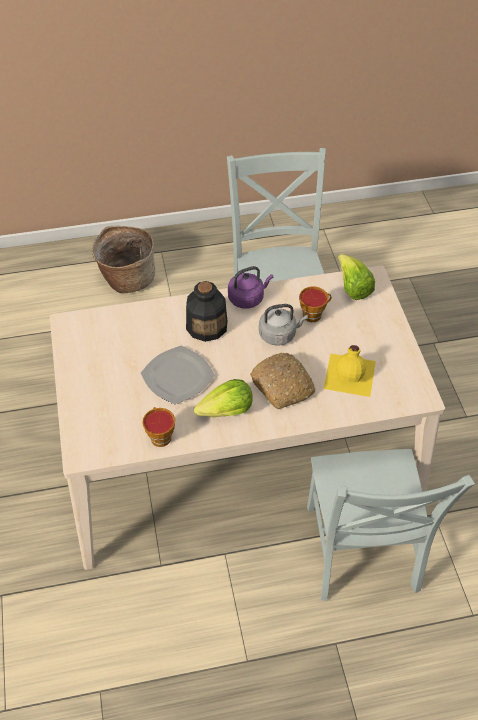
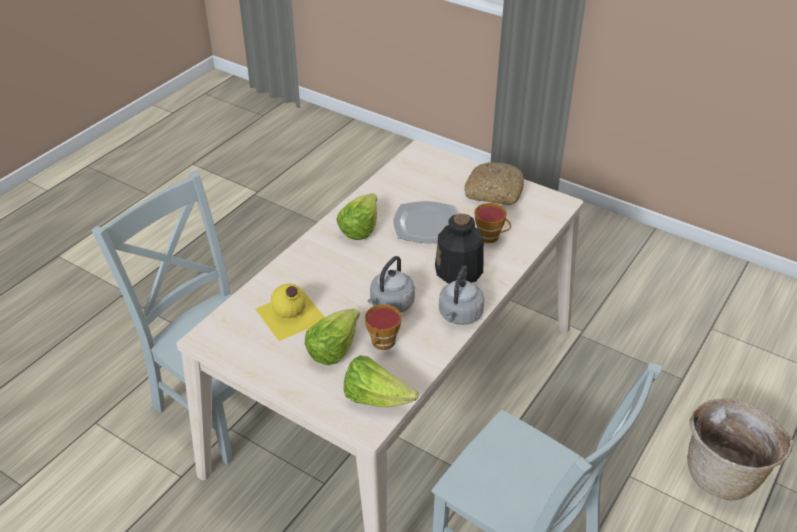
camera: 135 degrees right, 10 degrees down
(160, 436) = (385, 188): cup -> cup (491, 237)
(247, 298) = (459, 315): purple kettle -> grey kettle
(283, 386) = (337, 270): bread -> bread (493, 192)
(346, 332) = (333, 348): none -> lettuce

